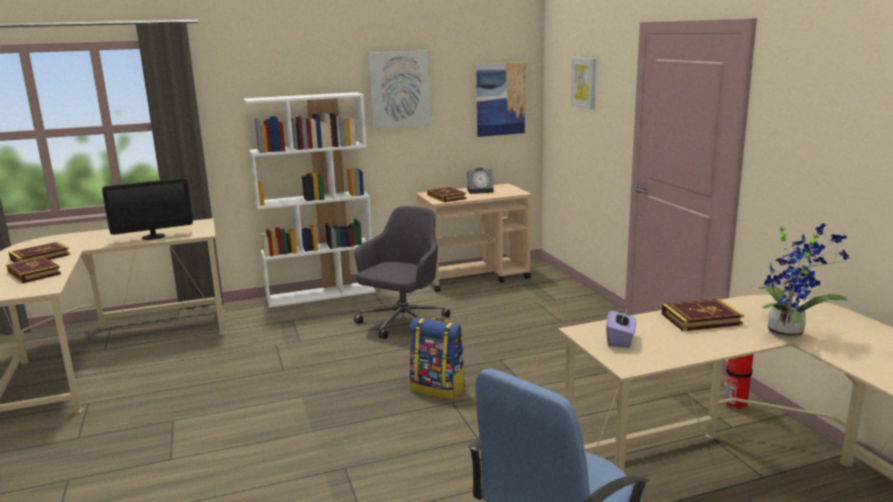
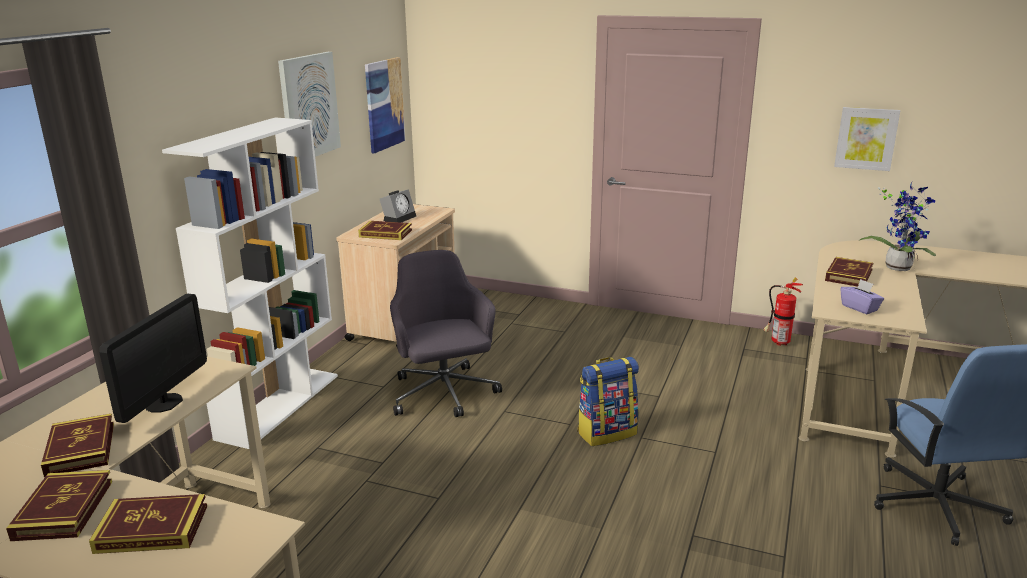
camera: 50 degrees left, 5 degrees up
(94, 241) = (80, 449): none -> book
(584, 82) = (498, 78): picture -> picture (866, 138)

